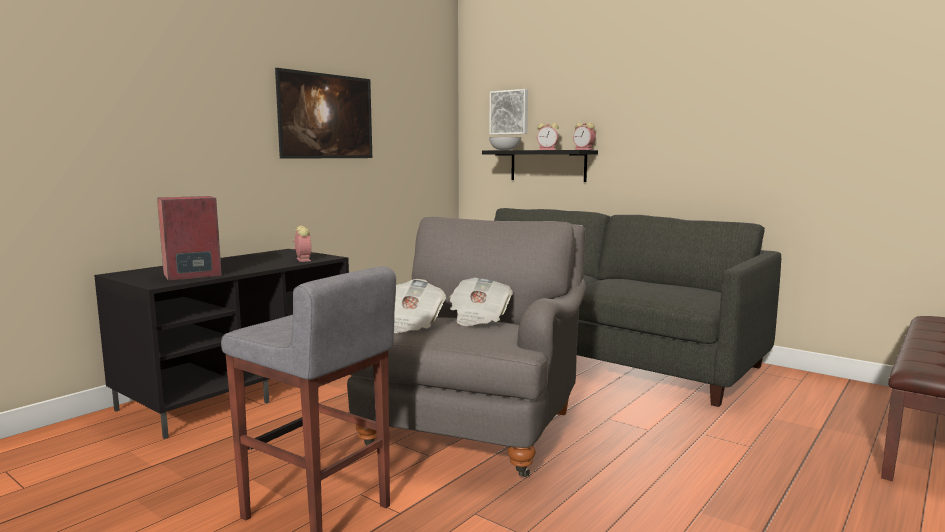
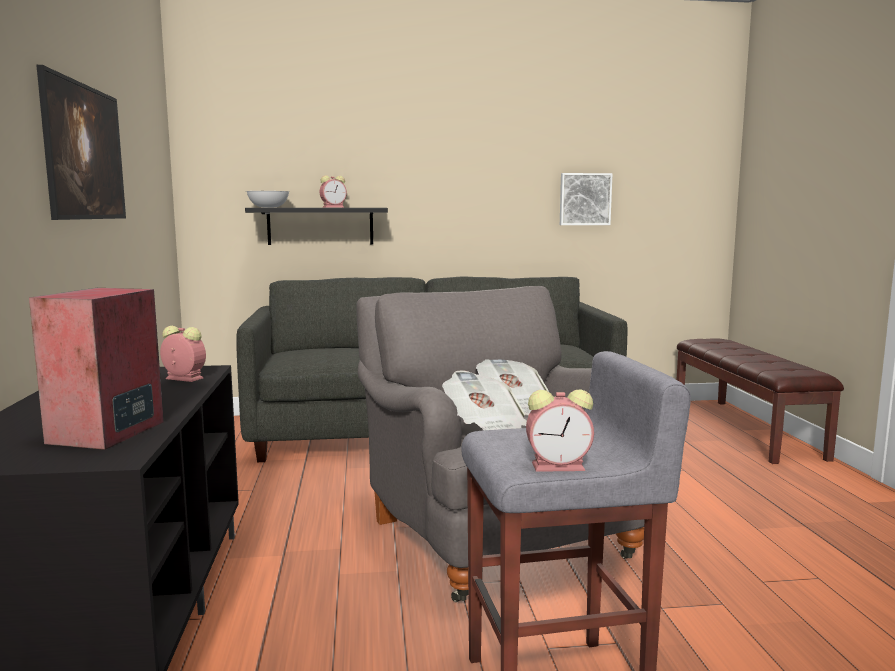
camera: 45 degrees left, 0 degrees up
(509, 112) = (259, 159): picture -> picture (584, 199)
(584, 149) = (374, 207): alarm clock -> alarm clock (560, 466)

